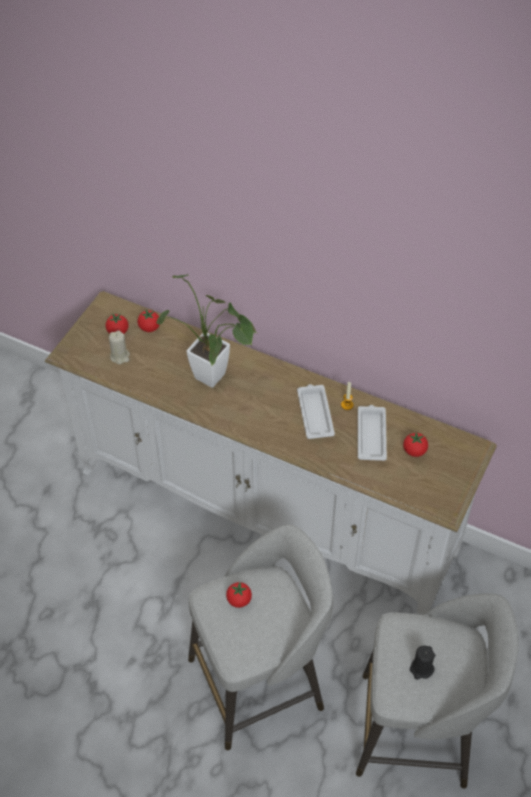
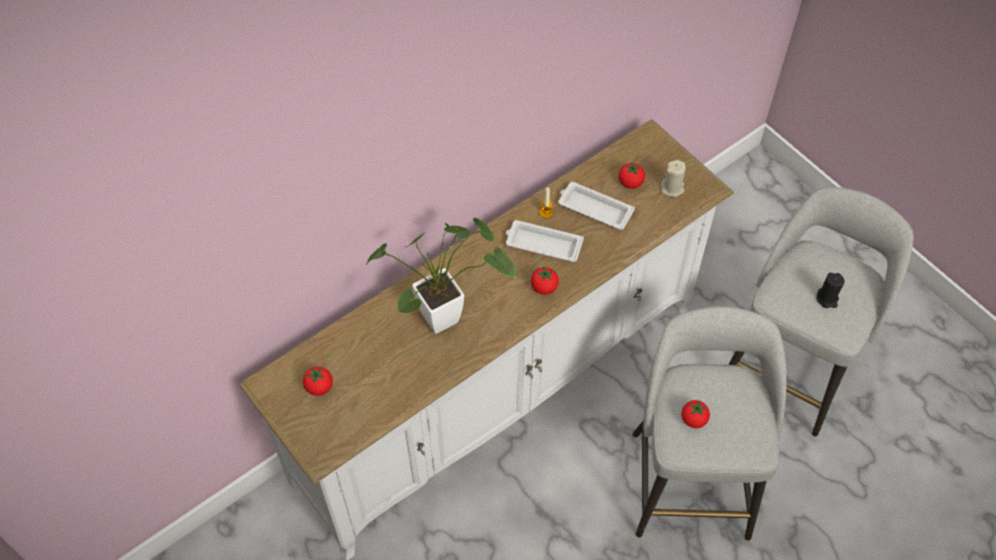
camera: 65 degrees left, 5 degrees up
(120, 356) = (358, 398): beige candle -> beige candle (672, 188)
(149, 328) = (333, 352): tomato -> tomato (544, 287)

